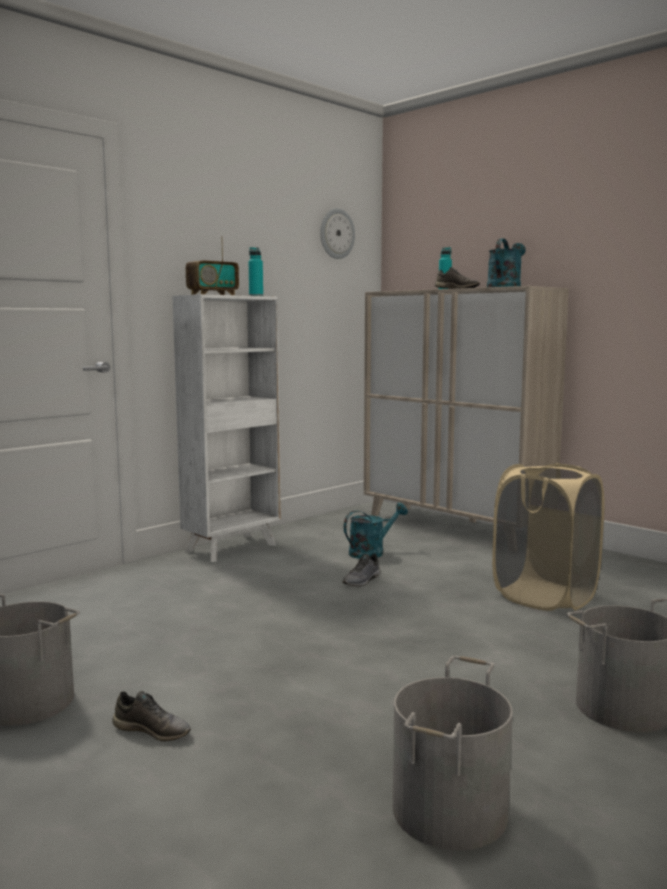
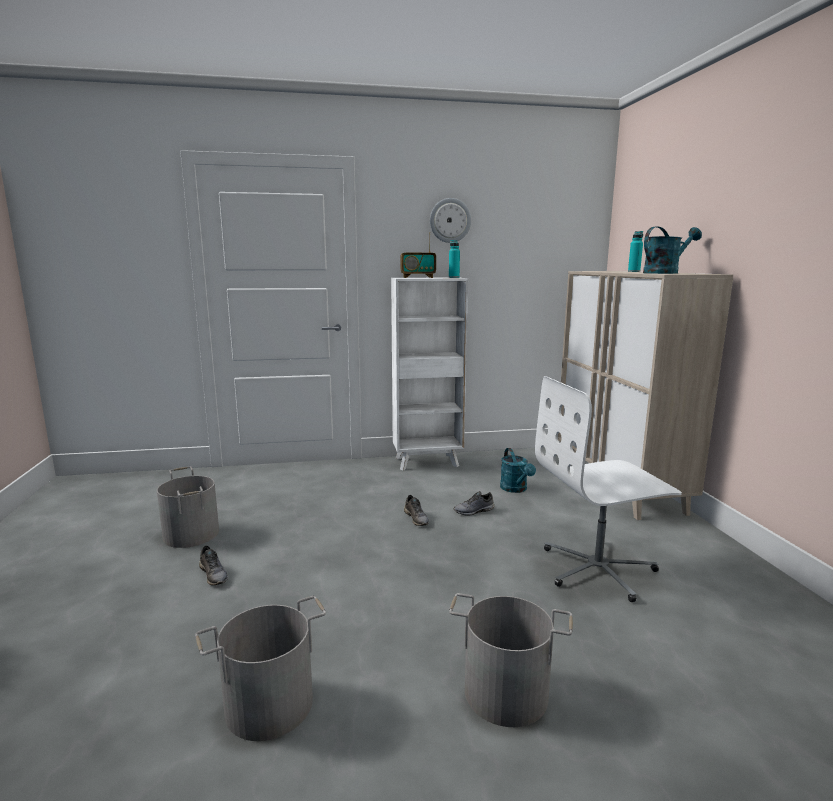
camera: 35 degrees right, 5 degrees up
(336, 233) = (556, 220): wall clock -> wall clock (450, 220)
(371, 552) = (516, 489): turquoise watering can -> turquoise watering can turned 75 degrees clockwise
(457, 289) = (626, 272): grey shoe -> grey shoe (417, 518)
(544, 596) = (598, 569): beige laundry basket -> white office chair

